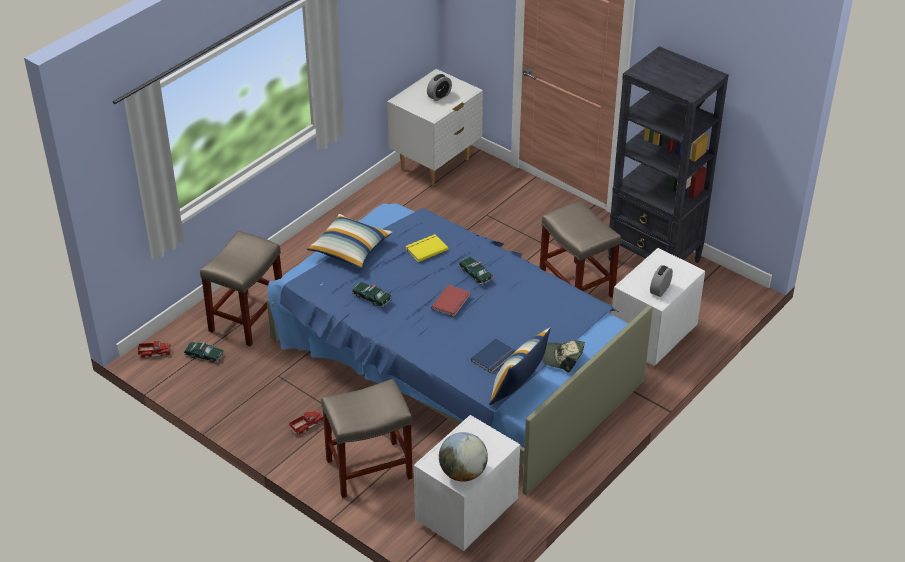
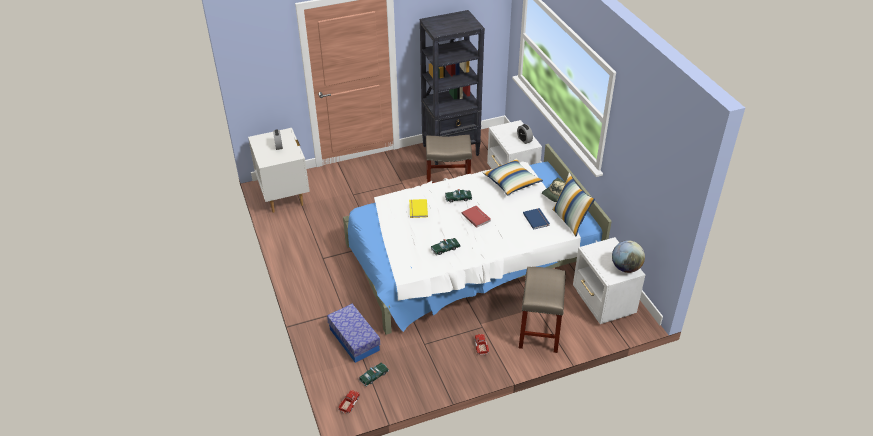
camera: 60 degrees left, 0 degrees up
(247, 318) = (354, 339): beige stool -> storage box
(350, 250) = (388, 242): pillow -> pillow (512, 183)
(452, 359) = (469, 258): blue bed -> white bed

